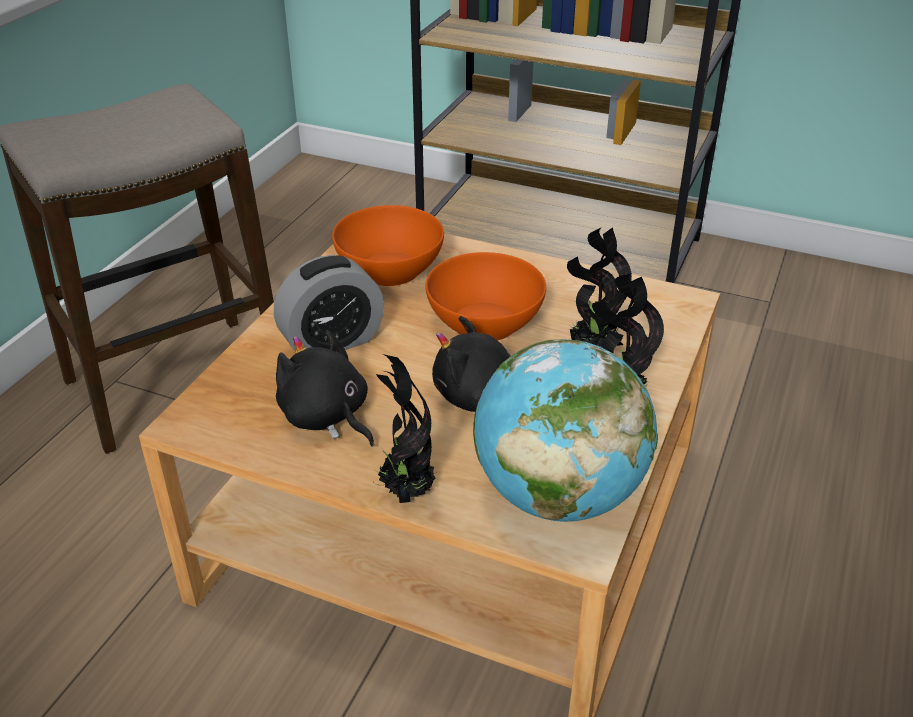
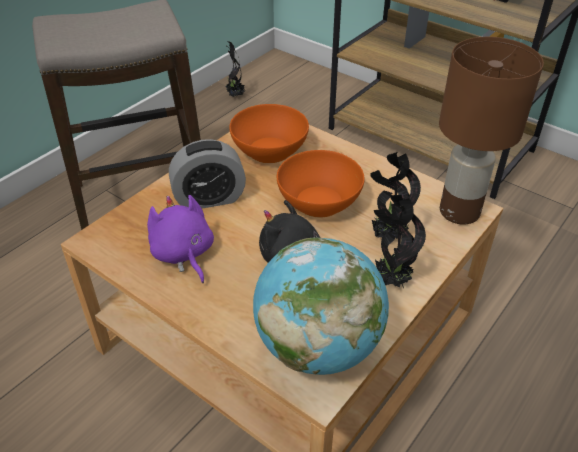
camera: 15 degrees right, 5 degrees up
(326, 417) = (183, 254): black plush toy -> purple plush toy
(405, 491) = (213, 321): potted plant -> potted plant (235, 95)
(669, 307) = (459, 213): none -> brown table lamp

